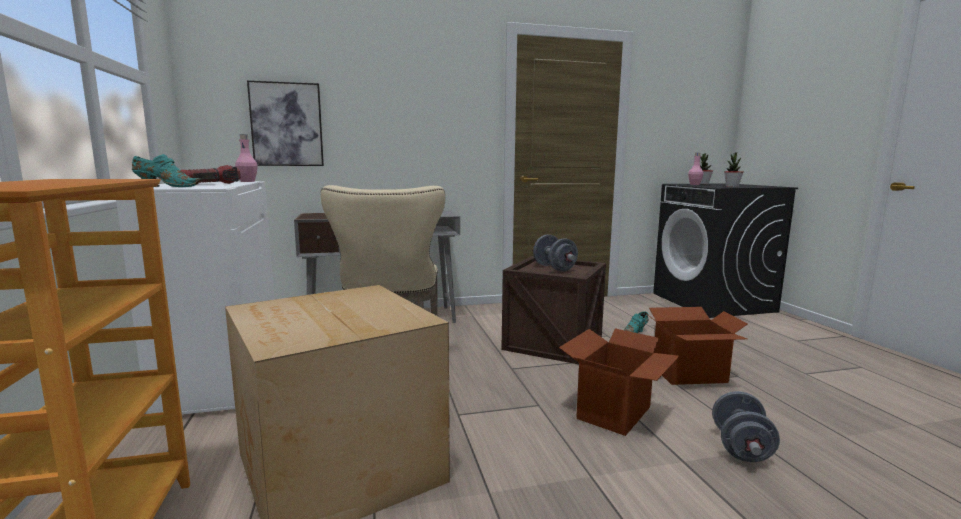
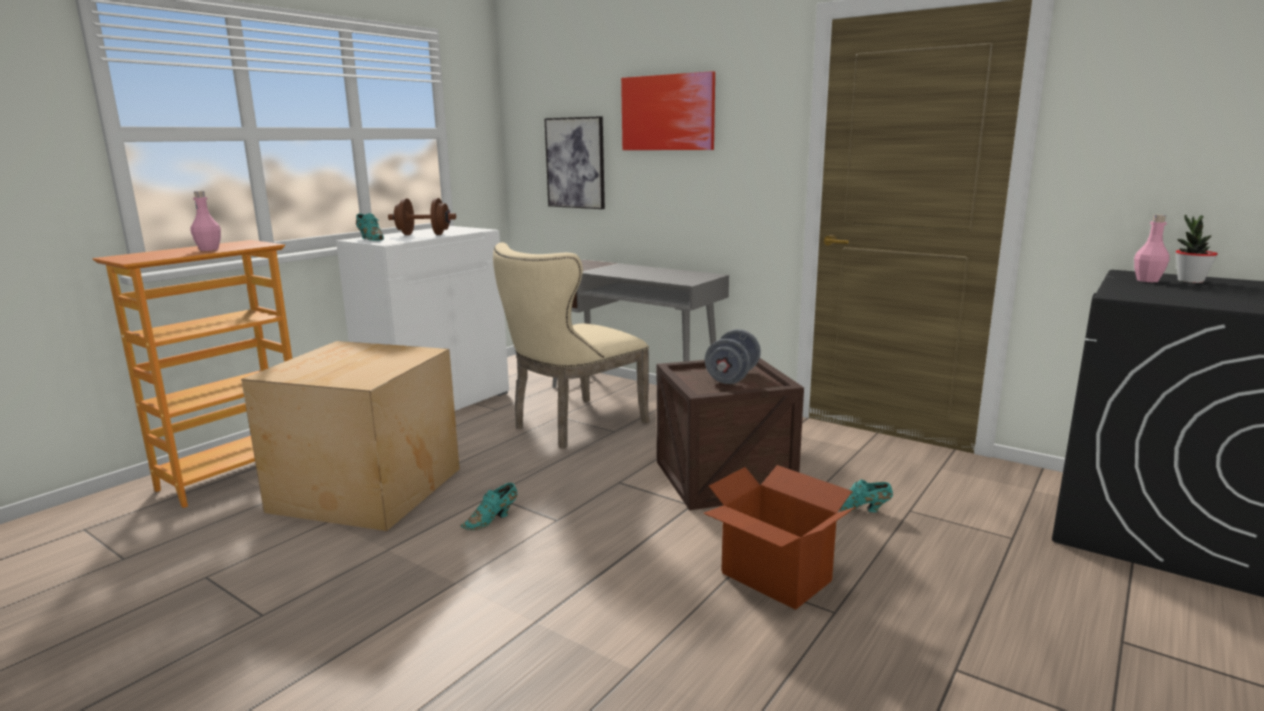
camera: 50 degrees right, 5 degrees up
(209, 184) = (423, 234): flashlight -> brown dumbbell
(247, 181) = (477, 230): pink bottle -> pink bottle (209, 249)
(389, 86) = (668, 113): none -> picture
(502, 427) = (492, 520): none -> turquoise shoe
(615, 413) = (594, 560): cardboard box -> none
(732, 186) = (1161, 297): potted plant -> none
(741, 447) = (610, 651): grey dumbbell -> none

